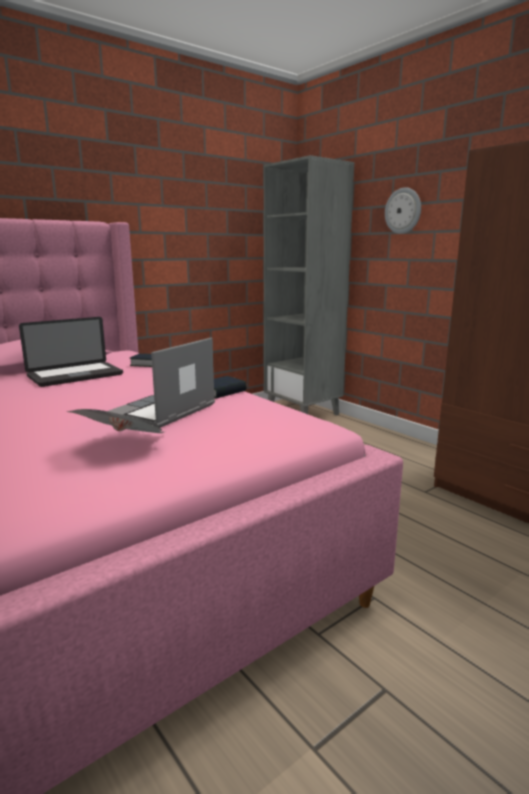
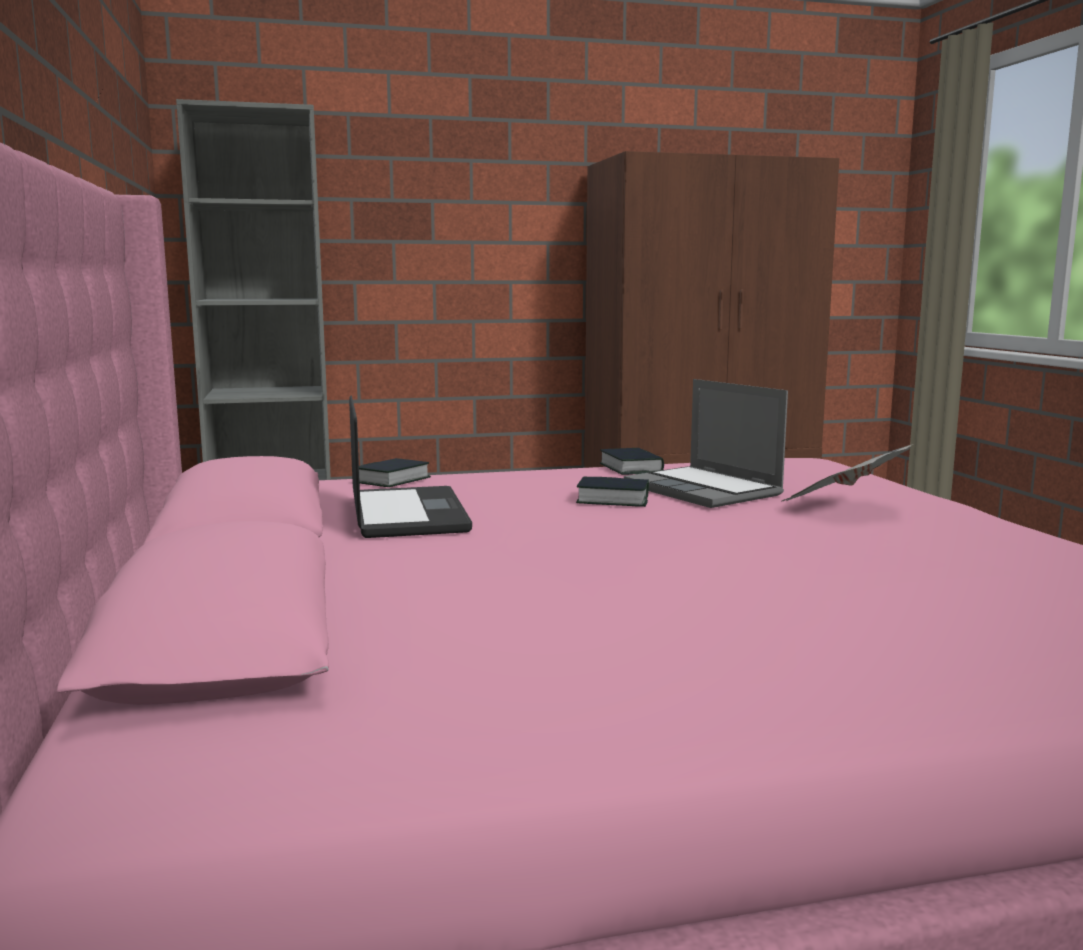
camera: 65 degrees left, 5 degrees down
(122, 398) = (612, 500): none -> book
(403, 211) = (418, 210): wall clock -> none

